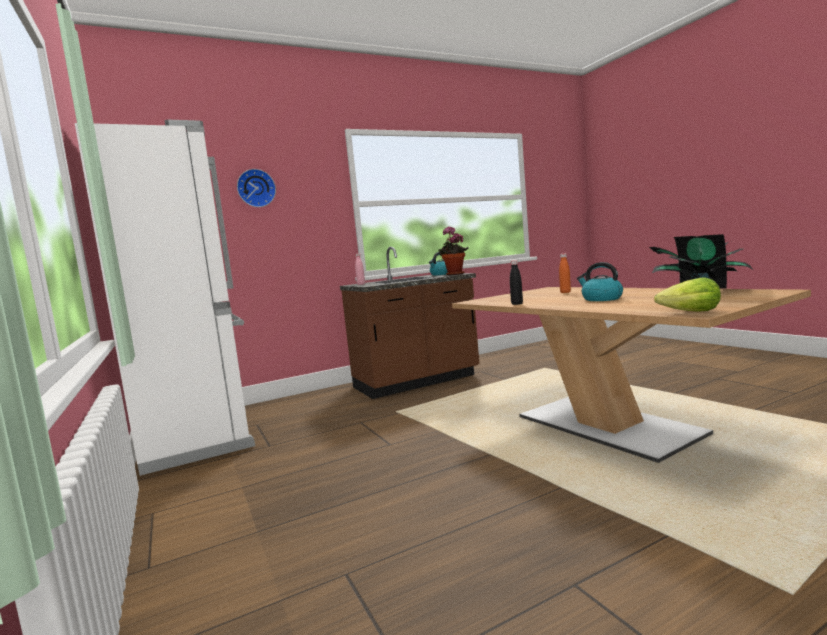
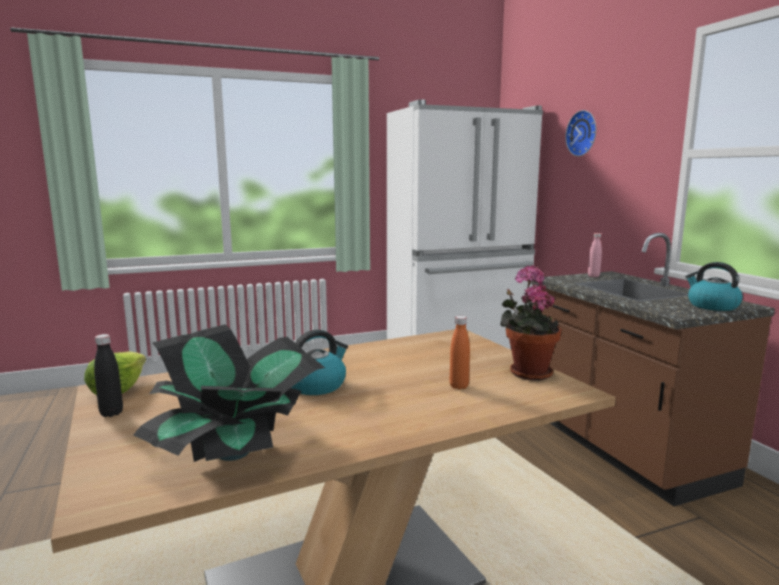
camera: 95 degrees right, 5 degrees up
(454, 274) = (667, 310): potted plant -> potted plant (527, 372)
(517, 304) = (373, 347): black bottle -> black bottle (111, 413)

